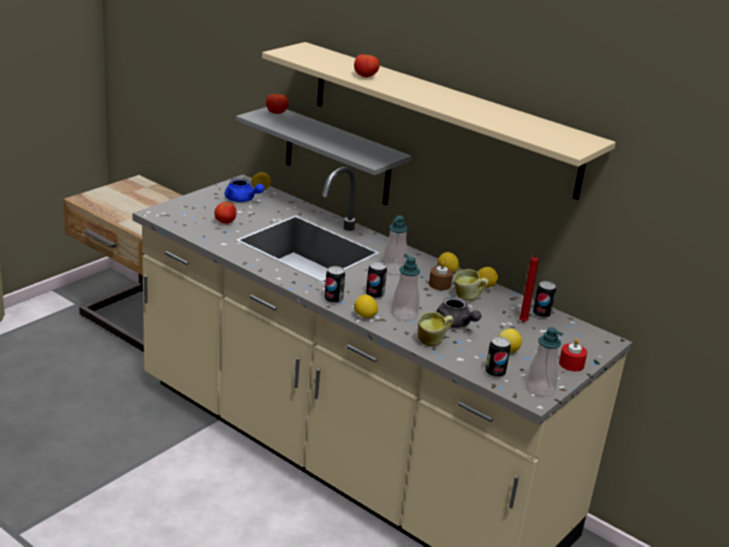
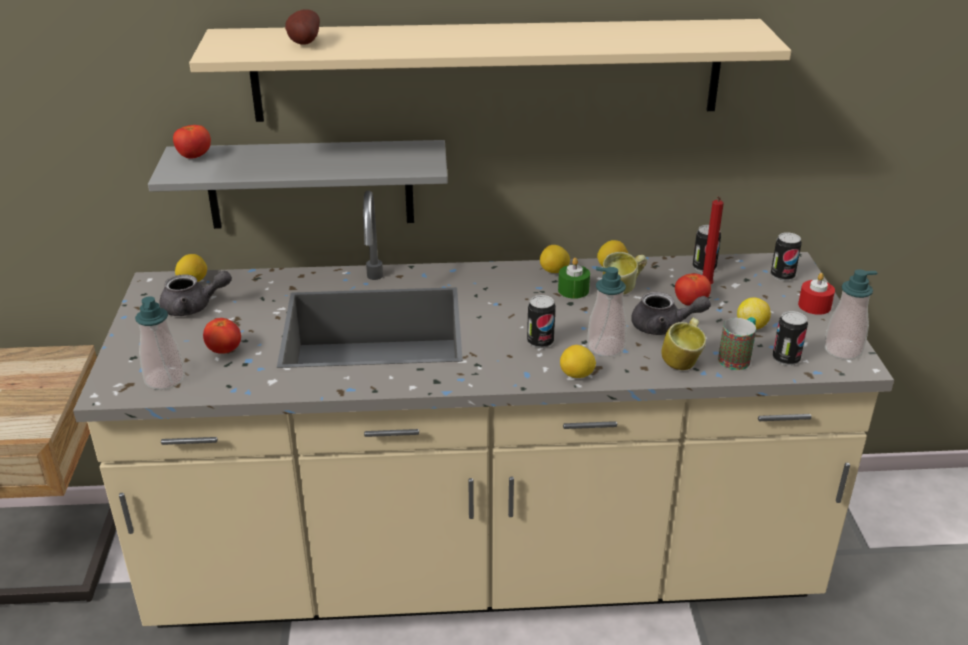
camera: 40 degrees left, 5 degrees up
(242, 200) = (194, 307): blue teapot -> grey teapot
(328, 62) = (303, 44): none -> potato
(333, 300) = (514, 376): can -> can (782, 276)
(365, 76) = (386, 45): tomato -> tomato (690, 303)
(394, 270) = (505, 299): soap dispenser -> soap dispenser (165, 379)
(439, 284) = (573, 290): brown candle -> green candle
(468, 357) = (737, 357): none -> mug

